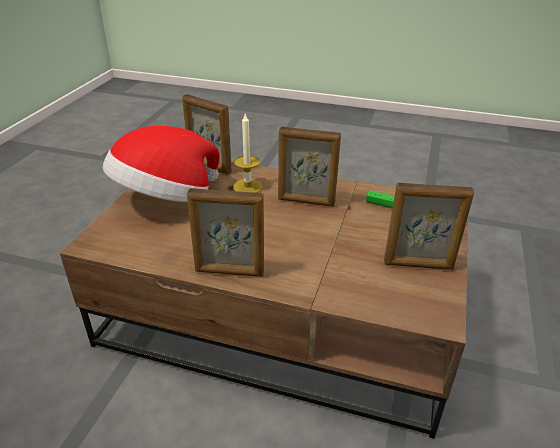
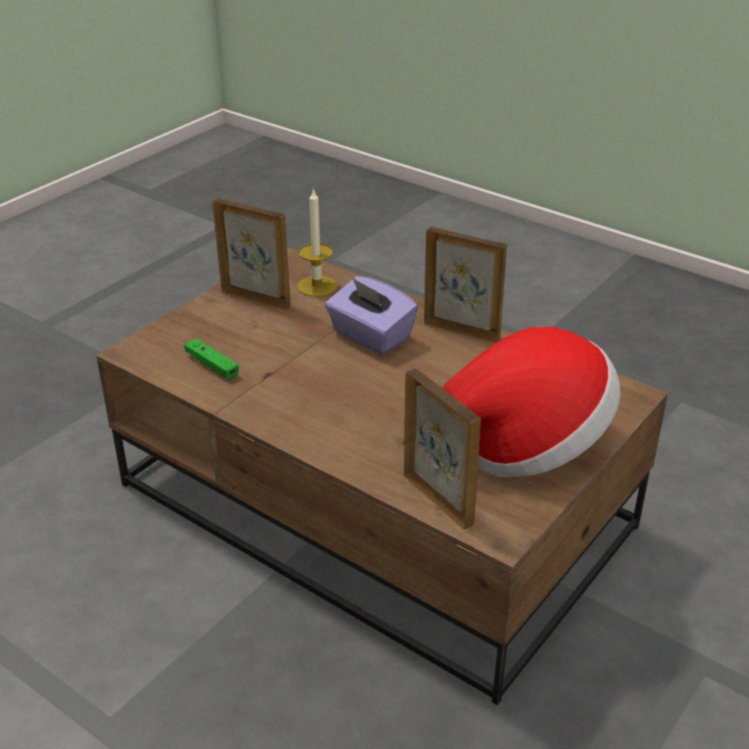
camera: 160 degrees left, 0 degrees up
(247, 187) = (390, 439): candle -> candle (317, 286)
(300, 250) = (370, 336): none -> purple tissue box
(306, 202) = (318, 394): picture frame -> none

